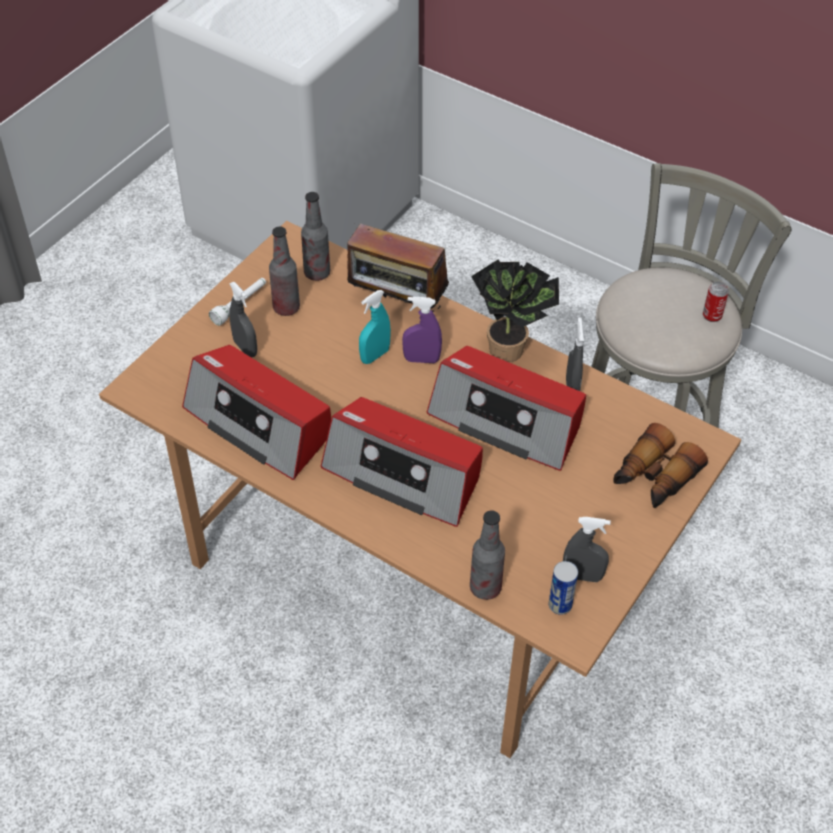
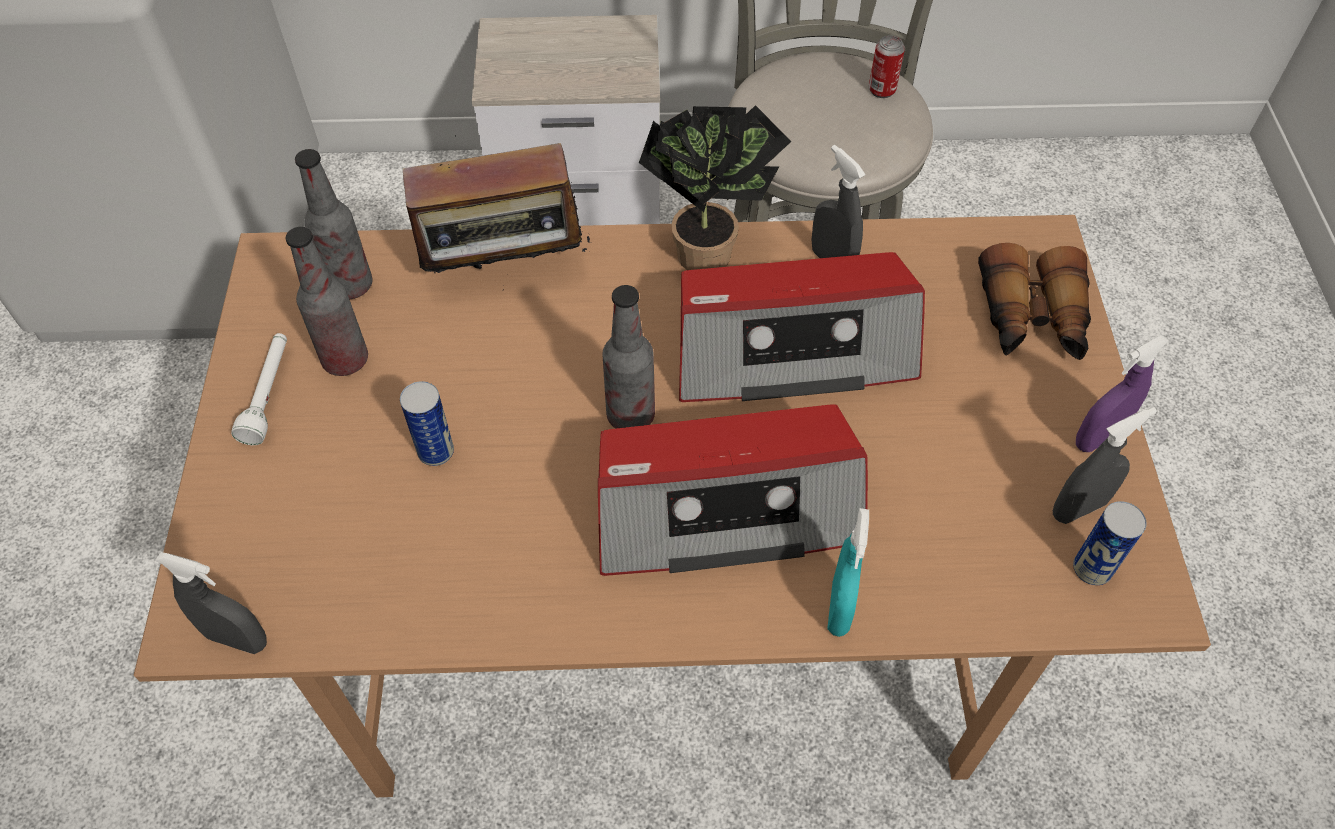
camera: 35 degrees left, 5 degrees up
(245, 348) = (330, 456): grey spray bottle -> grey spray bottle (237, 639)
(260, 423) = (449, 562): radio -> none
(293, 372) = (436, 451): none -> can
(375, 355) = (535, 359): turquoise spray bottle -> turquoise spray bottle (839, 608)
(421, 359) = (605, 329): purple spray bottle -> purple spray bottle (1098, 437)
(485, 587) = (981, 609): bottle -> bottle (630, 415)
(560, 303) = (582, 194): none -> nightstand

